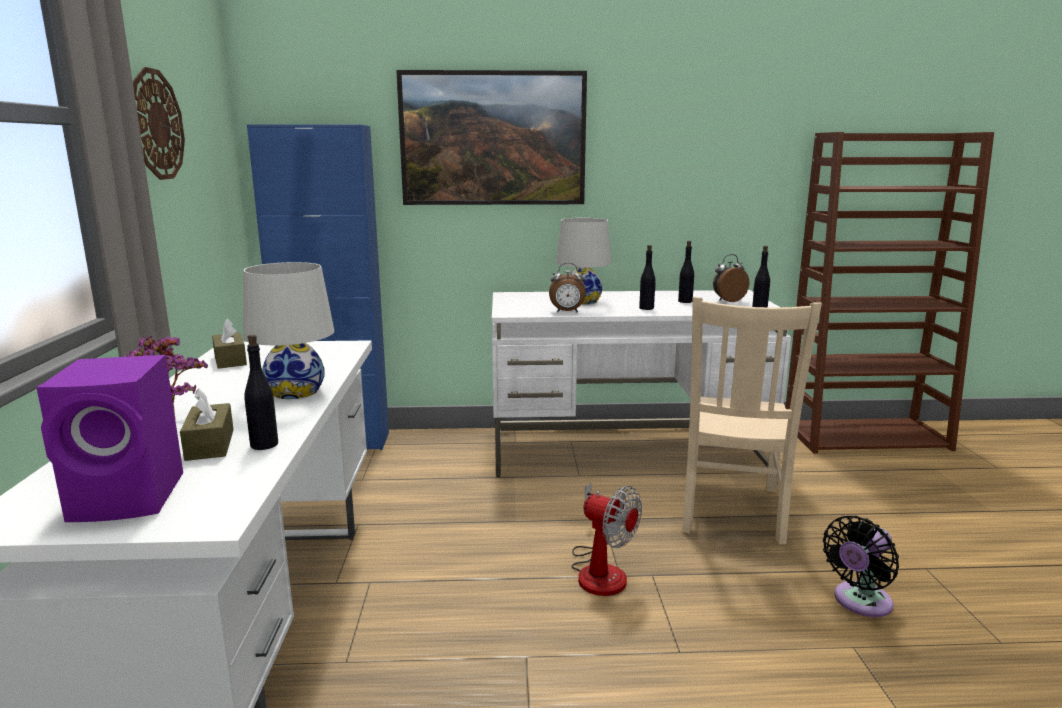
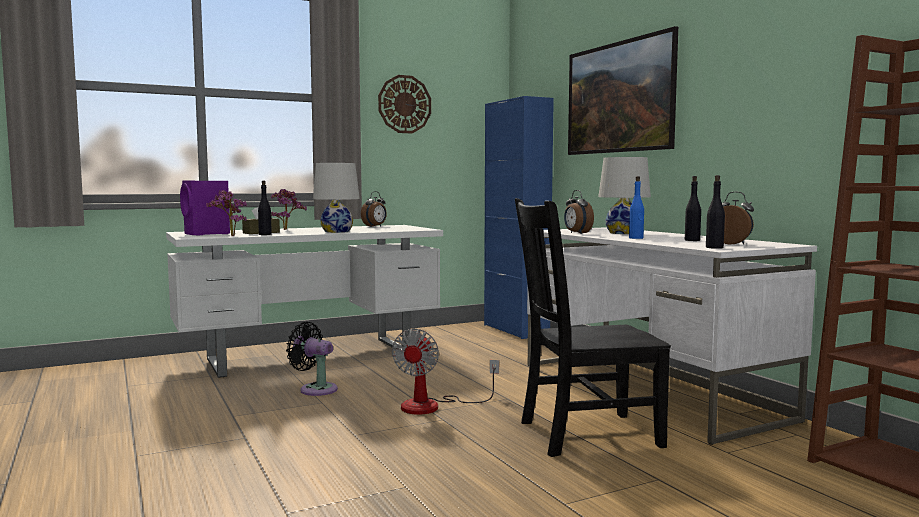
camera: 65 degrees right, 10 degrees down
(230, 360) = (375, 226): brown tissue box -> alarm clock
(243, 477) = (229, 236): none -> potted plant
(646, 308) = (636, 238): black bottle -> blue bottle
(731, 512) = (584, 434): beige chair -> black chair
(859, 602) = (479, 488): black fan -> black fan (315, 389)

